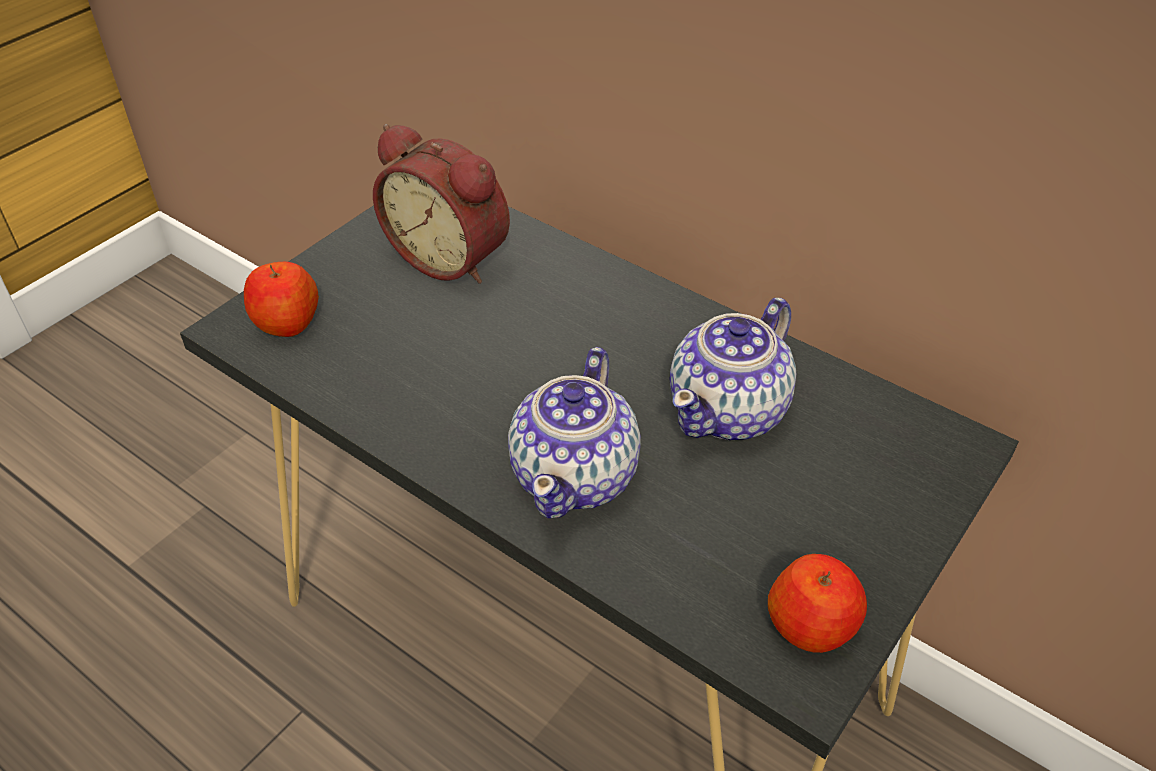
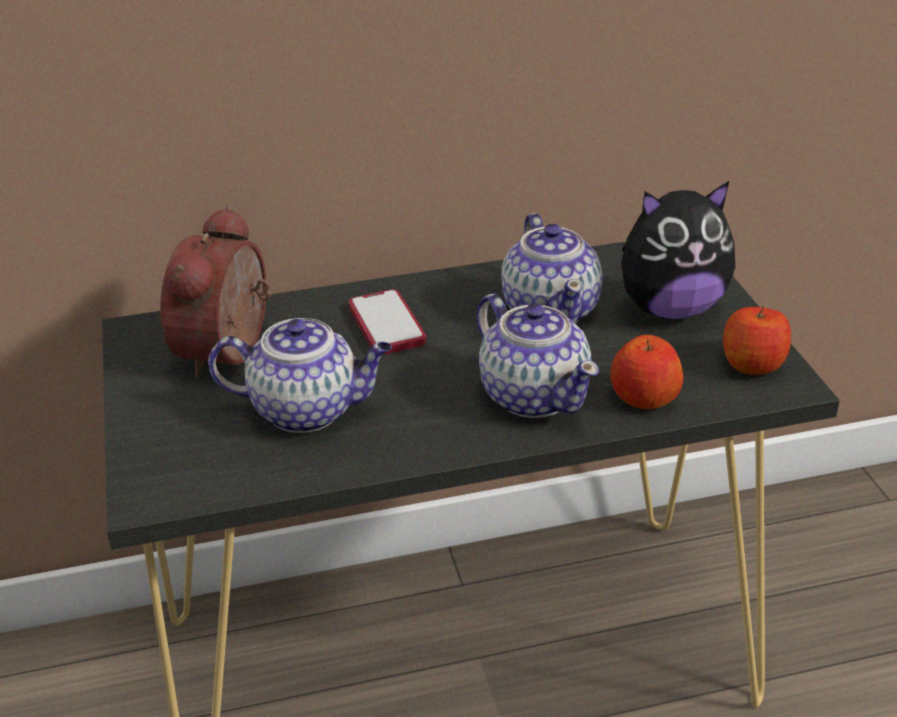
camera: 50 degrees left, 10 degrees down
(287, 322) = (185, 465): apple -> apple (644, 398)
(416, 345) = (308, 410): none -> teapot
(451, 257) = (231, 352): alarm clock -> alarm clock turned 120 degrees clockwise
(583, 318) = (386, 325): none -> phone
(838, 500) = (670, 309): none -> plush toy

